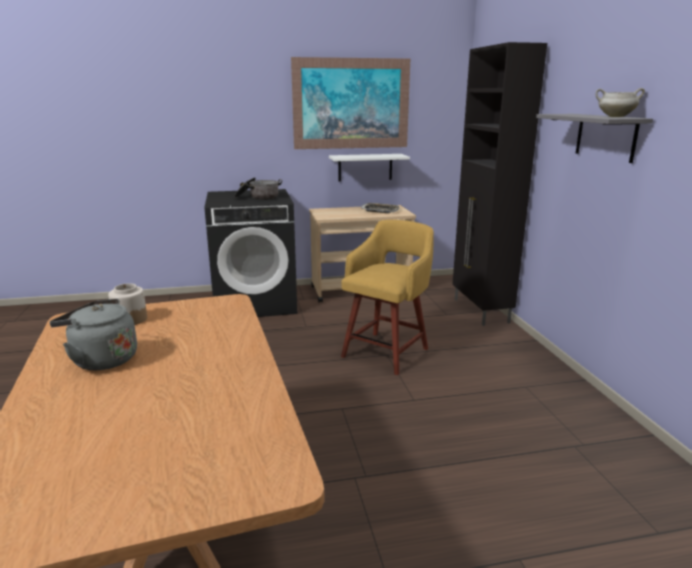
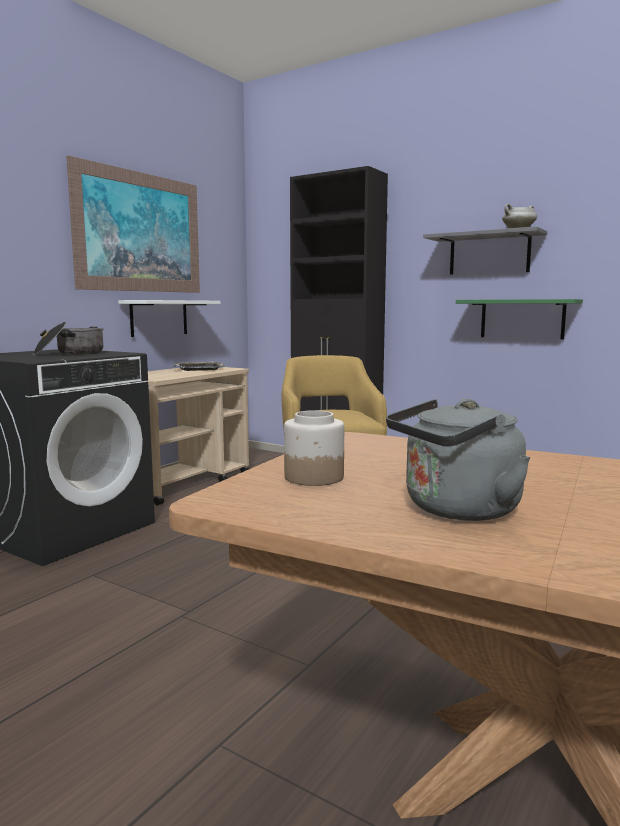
camera: 45 degrees left, 10 degrees down
(620, 213) = (522, 319): none -> green shelf

